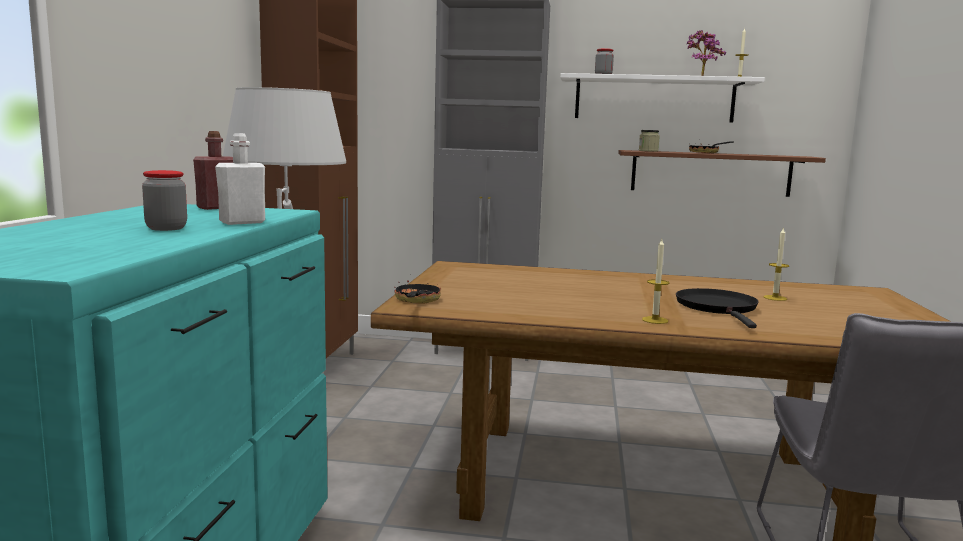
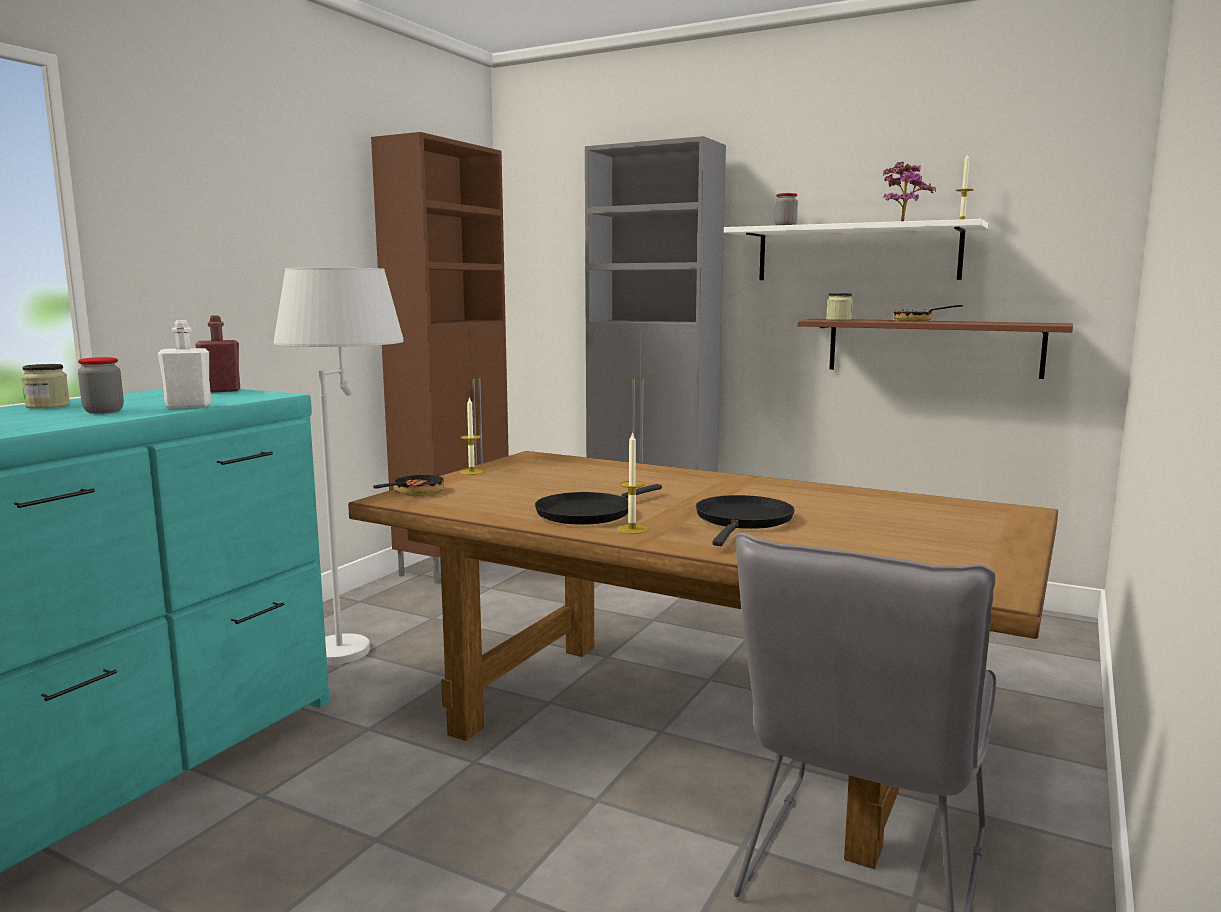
camera: 20 degrees right, 0 degrees up
(75, 224) = (47, 406): none -> jar
(595, 309) = (588, 513): none -> black frying pan
(775, 298) = (850, 513): candle -> candle (471, 472)

